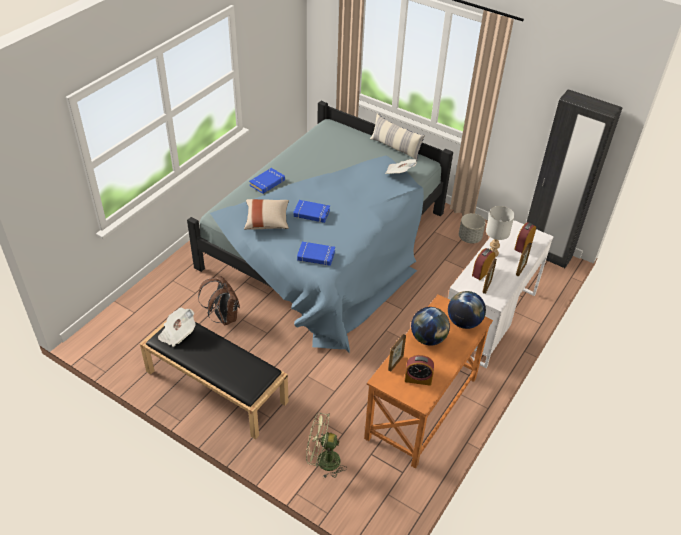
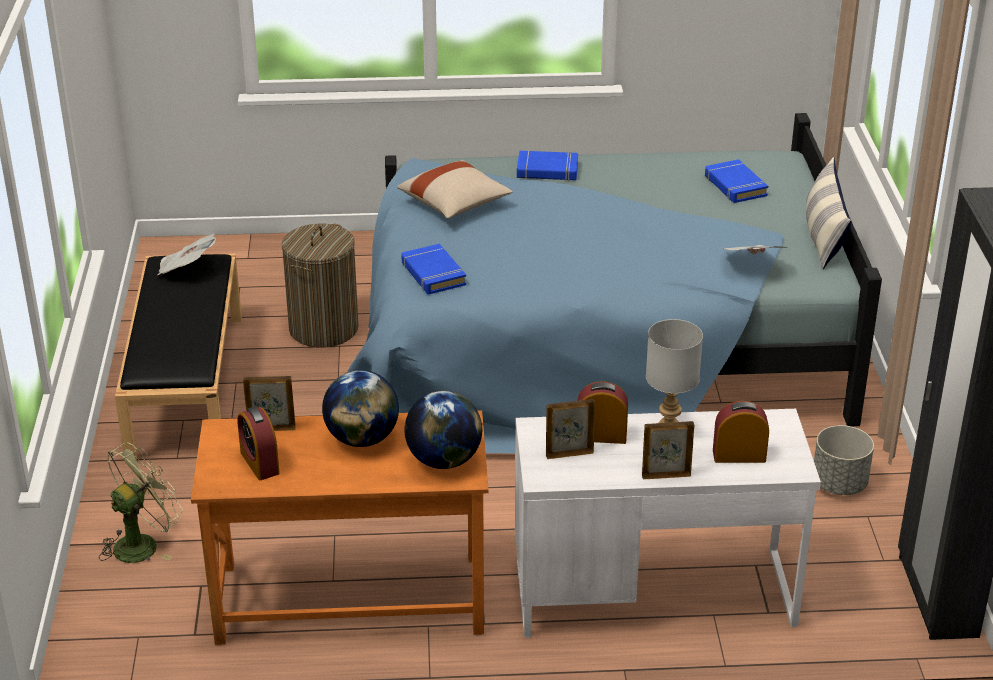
camera: 55 degrees right, 10 degrees down
(223, 317) = (323, 328): brown backpack -> laundry basket
(311, 213) = (525, 230): blue book -> blue book (735, 186)
(323, 461) = (143, 543): green fan -> green fan turned 75 degrees clockwise

